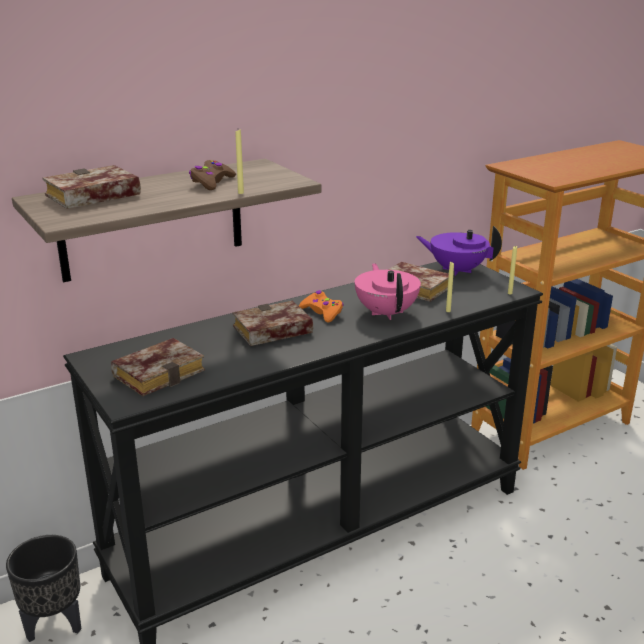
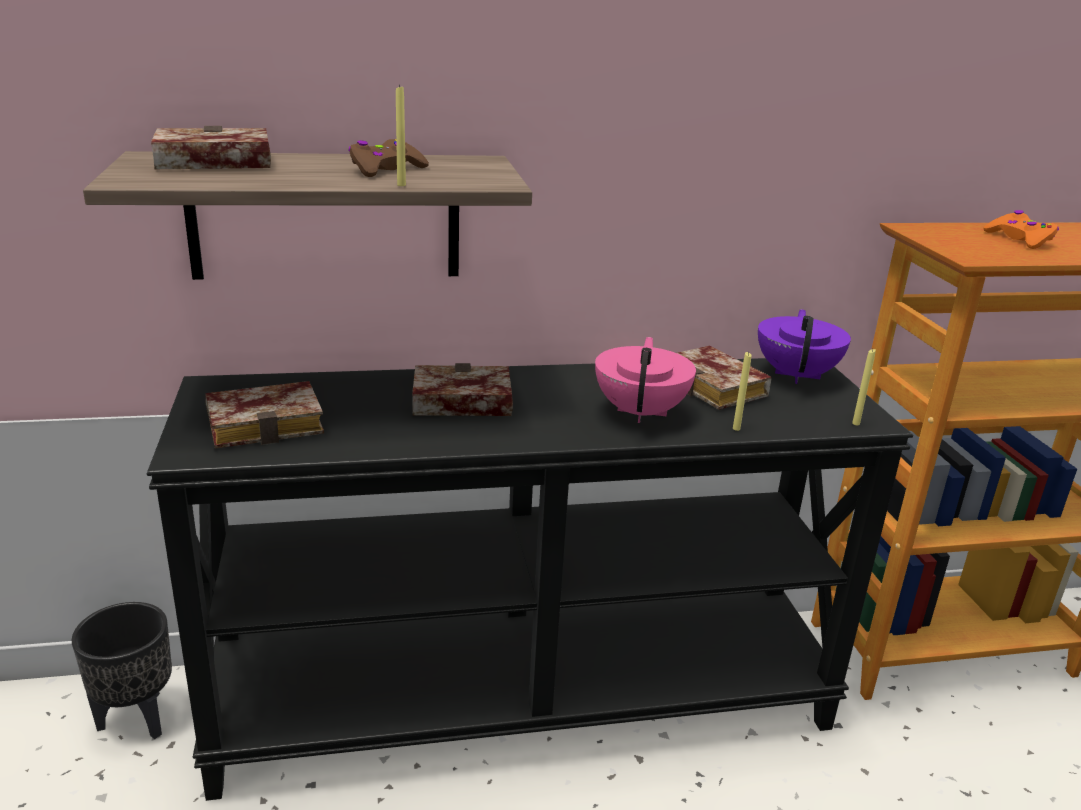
camera: 20 degrees right, 0 degrees up
(322, 312) = (551, 392): orange game controller -> orange game controller (1019, 239)
(456, 270) = (797, 375): purple teapot -> purple teapot turned 60 degrees clockwise

